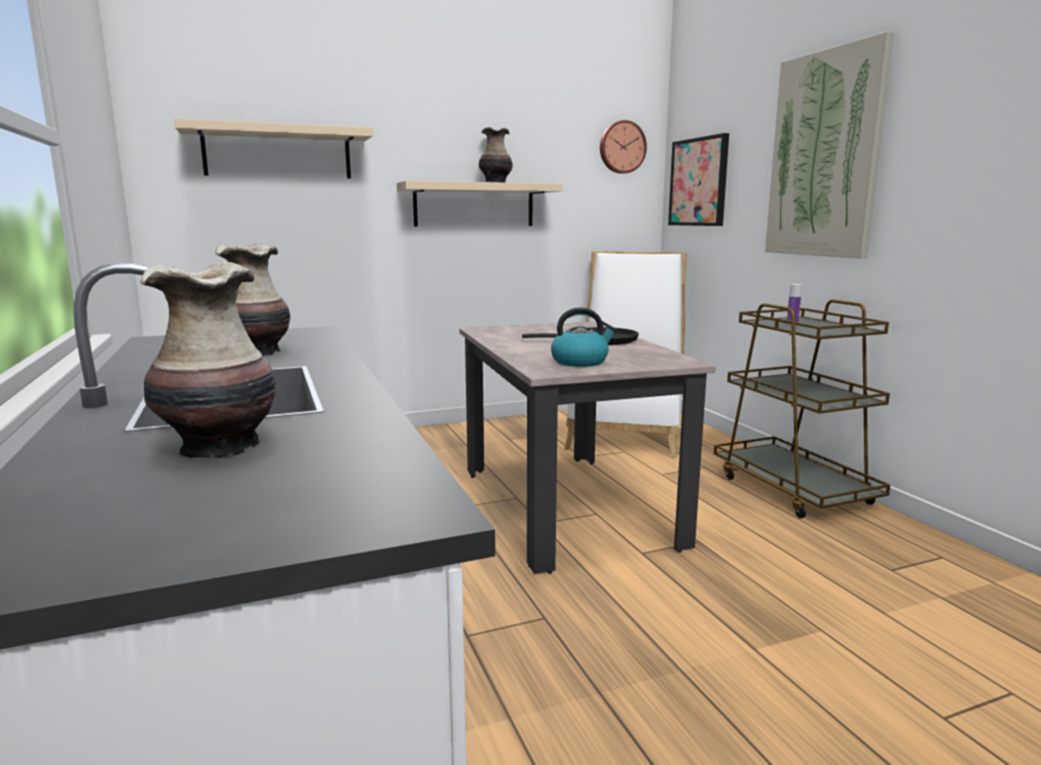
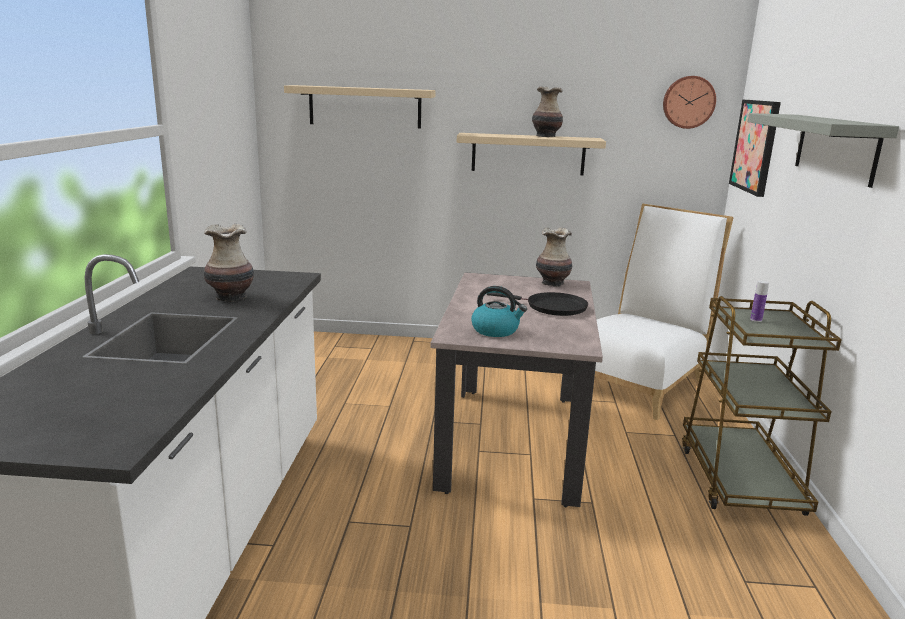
camera: 25 degrees right, 5 degrees up
(221, 447) = (103, 381): vase -> vase (553, 283)
(825, 155) = (836, 147): picture -> grey shelf

